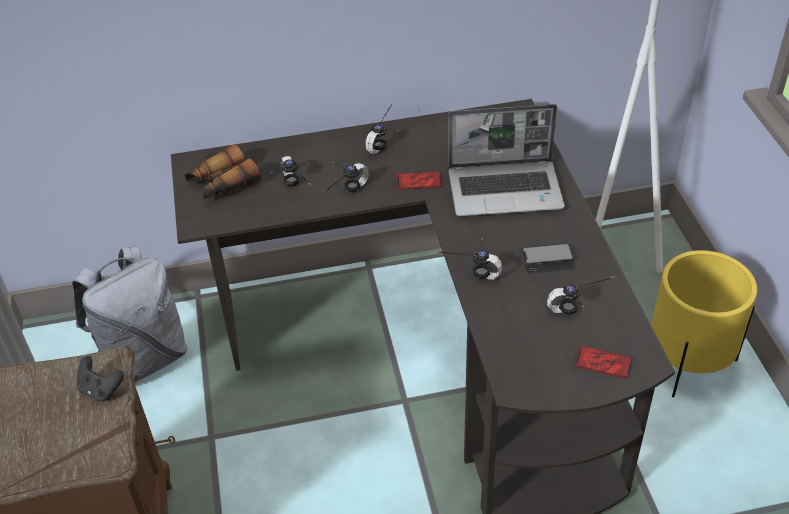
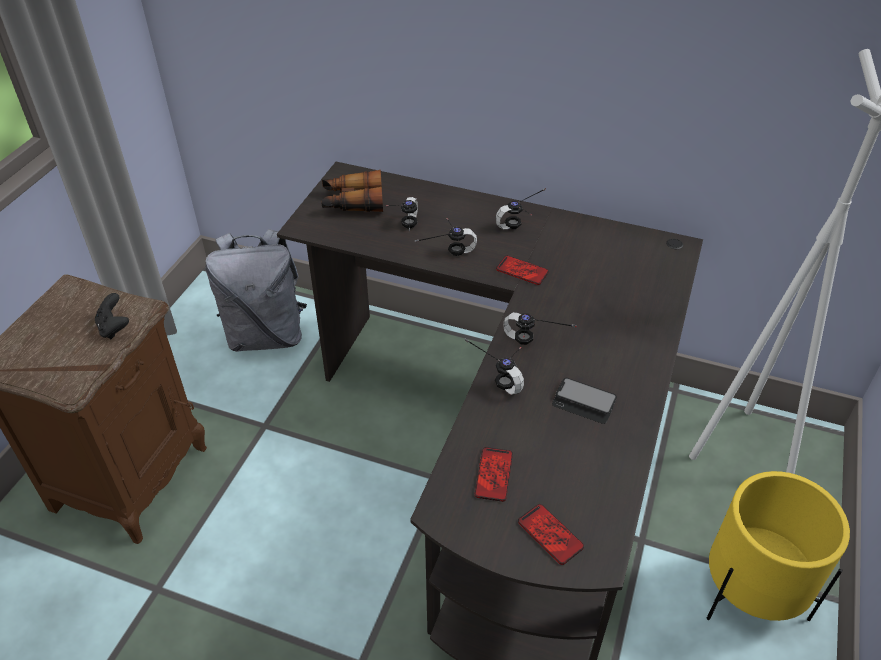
camera: 30 degrees right, 0 degrees up
(506, 189) = (600, 315): laptop -> none
(529, 343) = (494, 474): none -> phone
(581, 313) = (572, 472): headphones -> headphones (533, 348)

